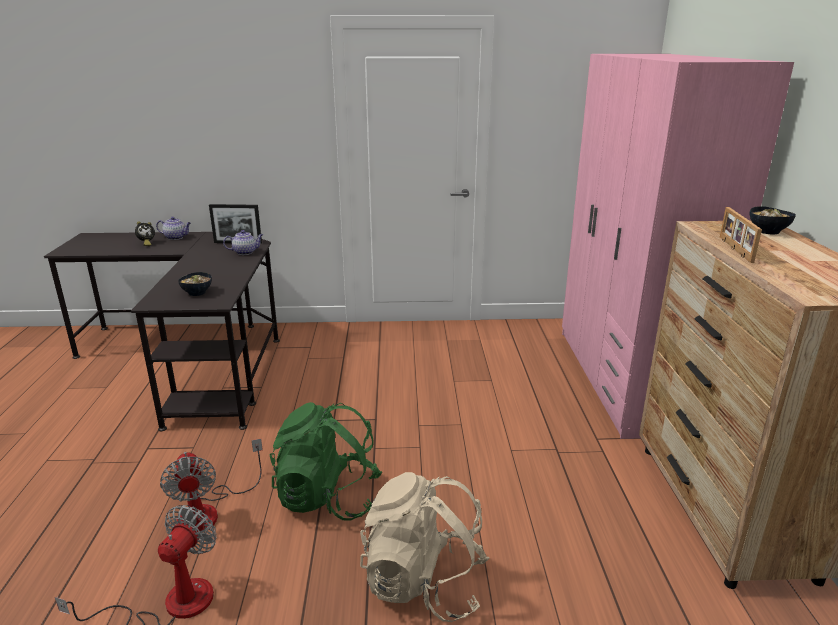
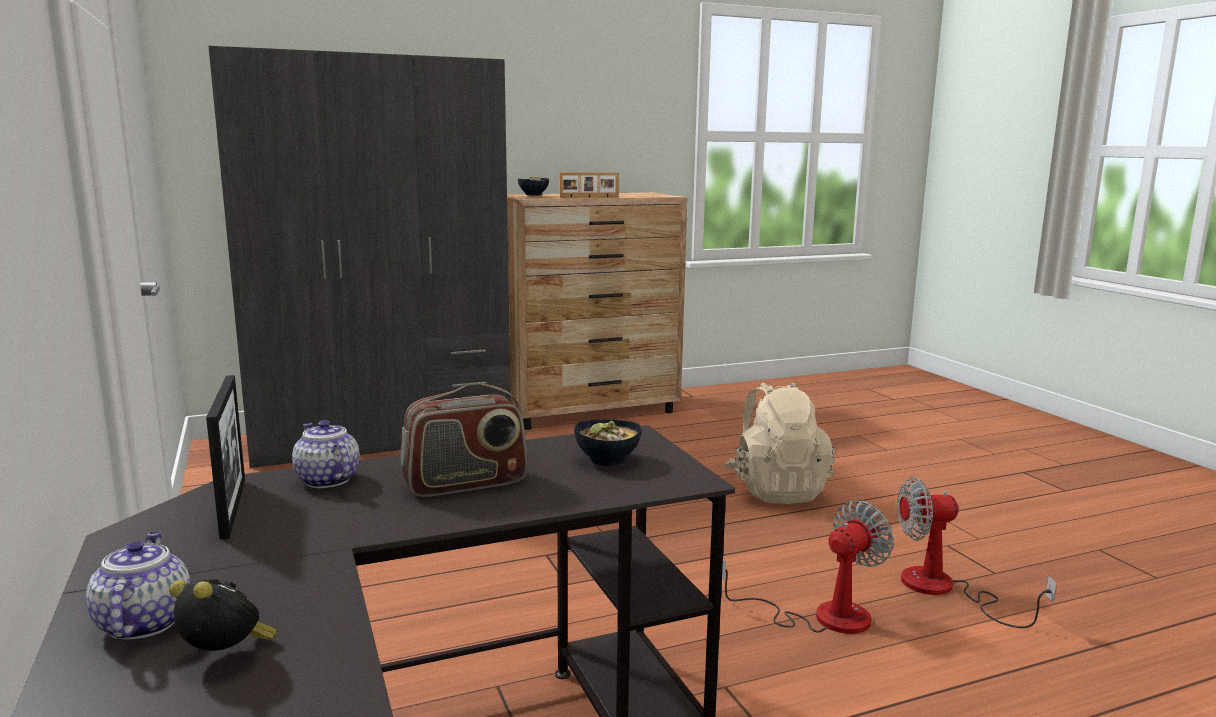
camera: 110 degrees left, 10 degrees down
(210, 269) = (466, 484): none -> radio
(328, 498) = (723, 550): green backpack -> none
(623, 378) = (382, 437): pink wardrobe -> grey wardrobe

